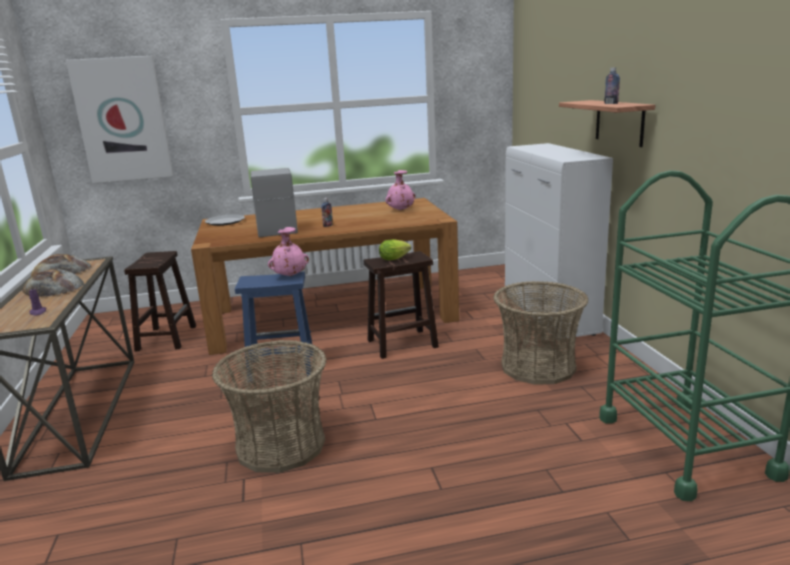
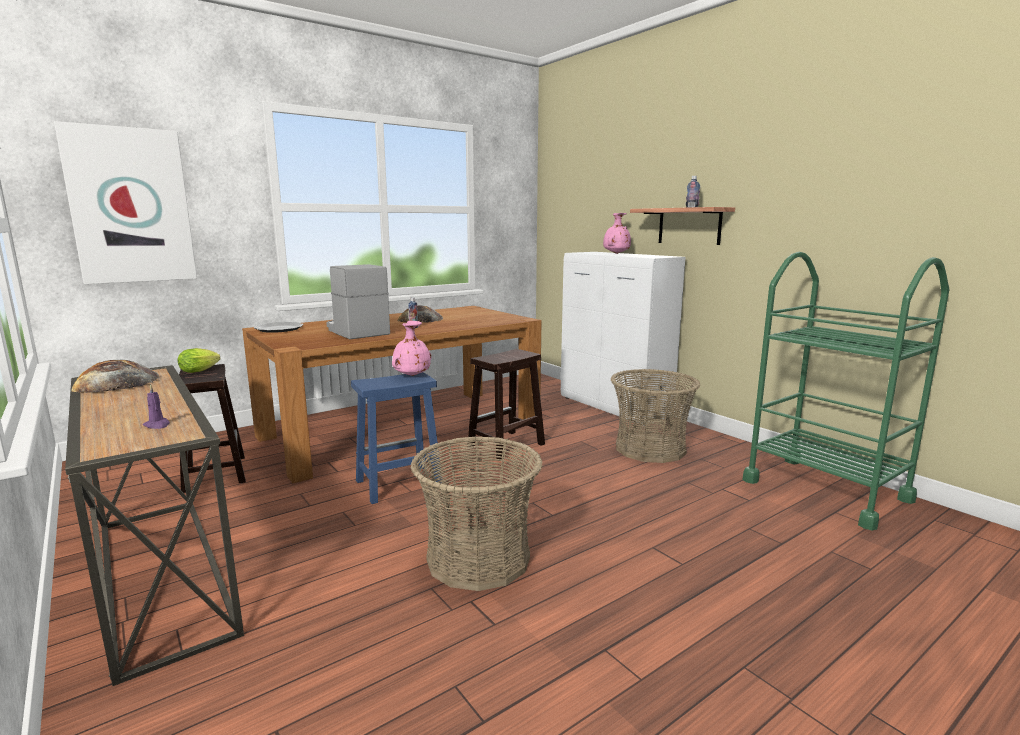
camera: 25 degrees left, 5 degrees down
(53, 287) = (137, 399): bread -> bread (420, 319)
(396, 258) = (503, 355): lettuce -> lettuce (201, 371)
(400, 210) = (468, 314): pink vase -> pink vase (616, 253)

